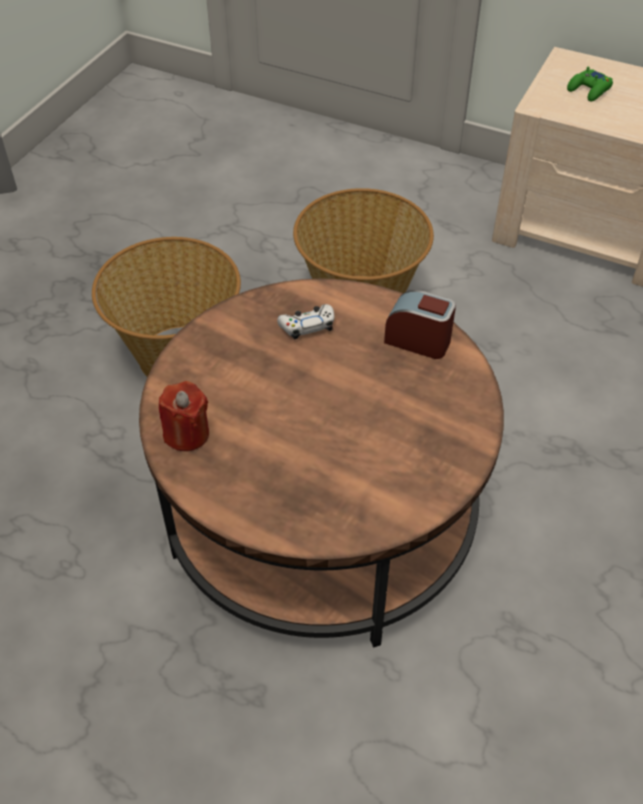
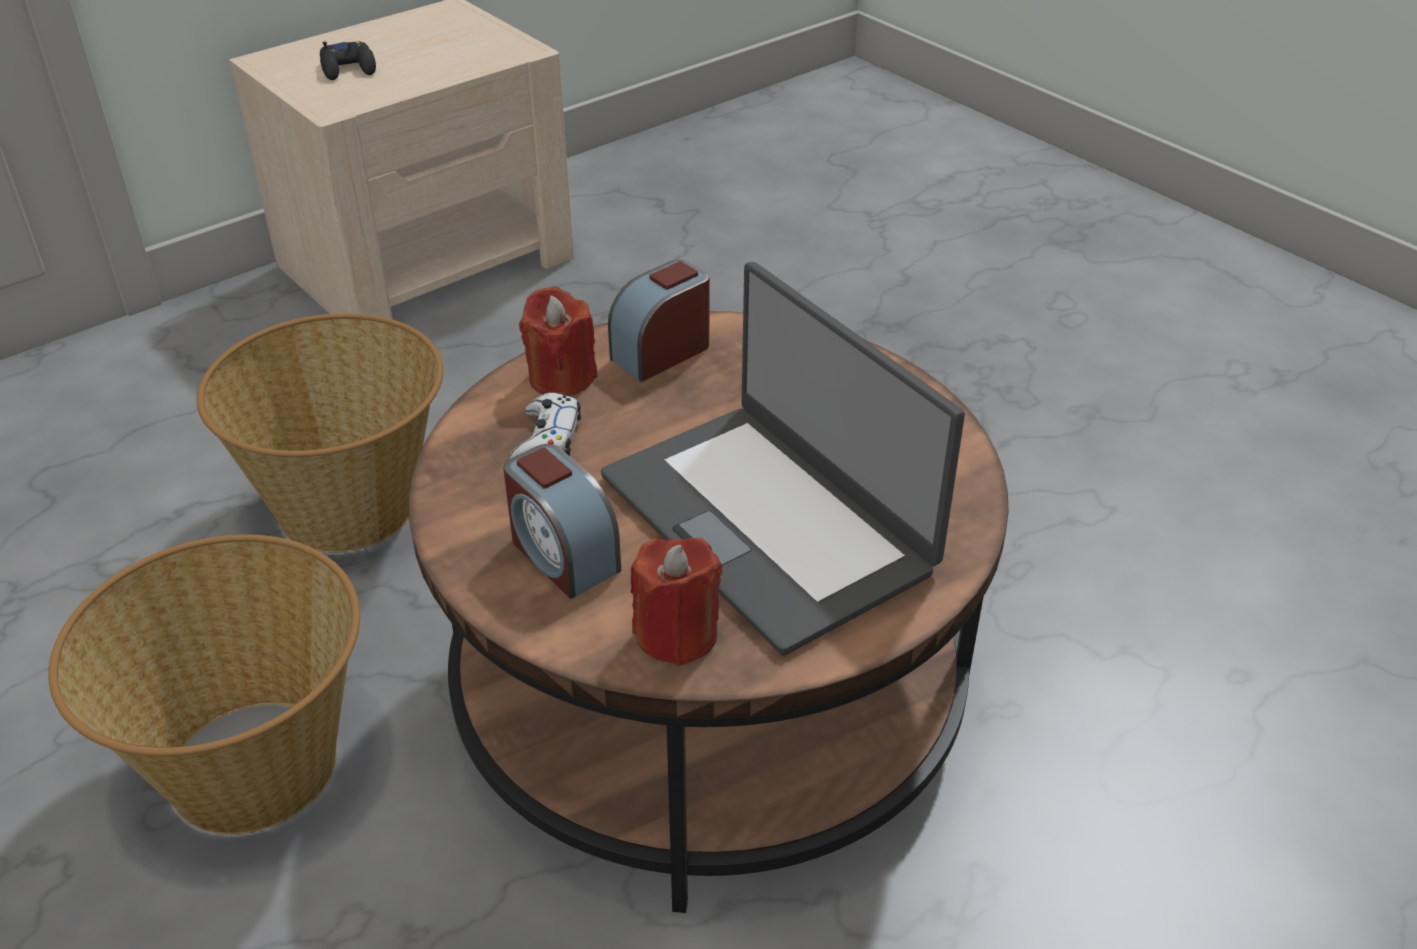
camera: 65 degrees left, 10 degrees down
(222, 368) = (562, 554): none -> alarm clock
(294, 441) = (768, 521): none -> laptop
(365, 309) = (561, 378): none -> red candle
(589, 90) = (349, 68): green game controller -> black game controller

